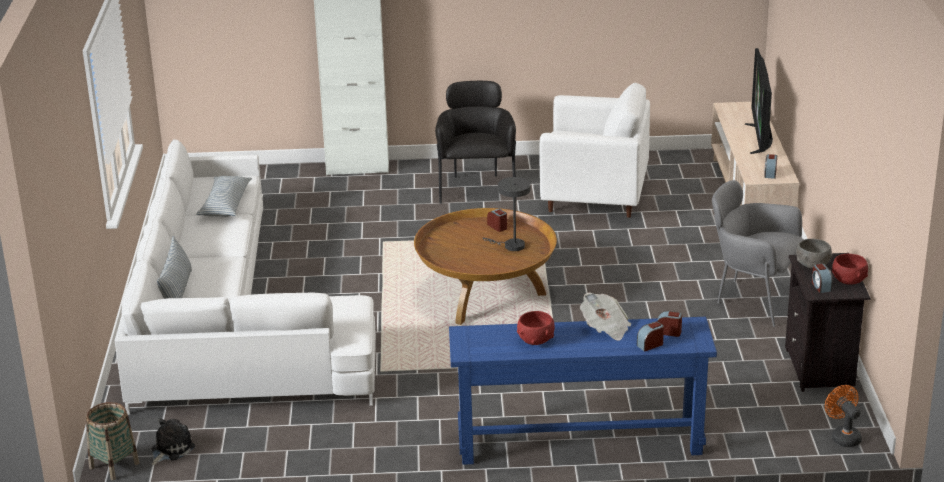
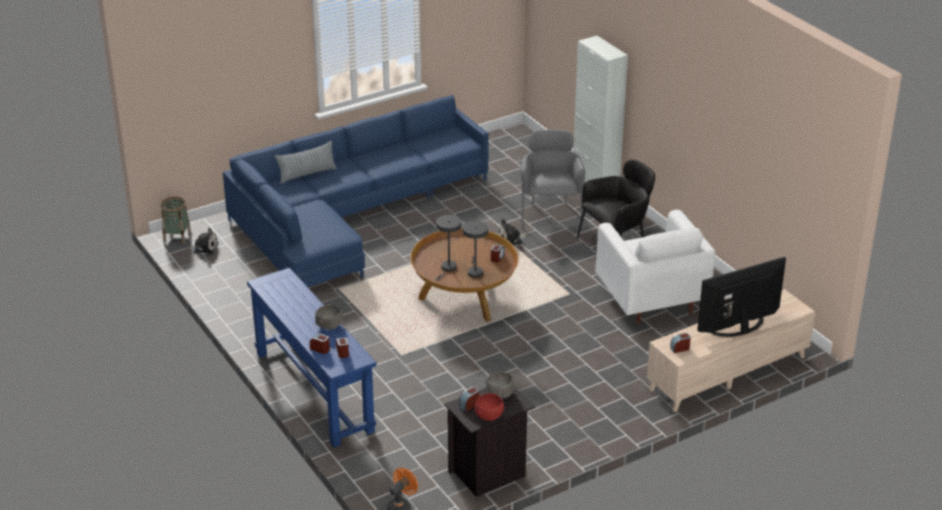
camera: 60 degrees right, 5 degrees up
(225, 204) = (429, 149): pillow -> none
(228, 325) = (348, 216): white sofa -> blue sofa
(401, 239) = (511, 240): none -> plush toy
(488, 259) = (447, 268): none -> grey table lamp
(535, 340) = (294, 303): red bowl -> none
(605, 328) = (329, 326): newspaper -> grey bowl
(753, 298) = (565, 416): grey armchair -> grey armchair (550, 214)

